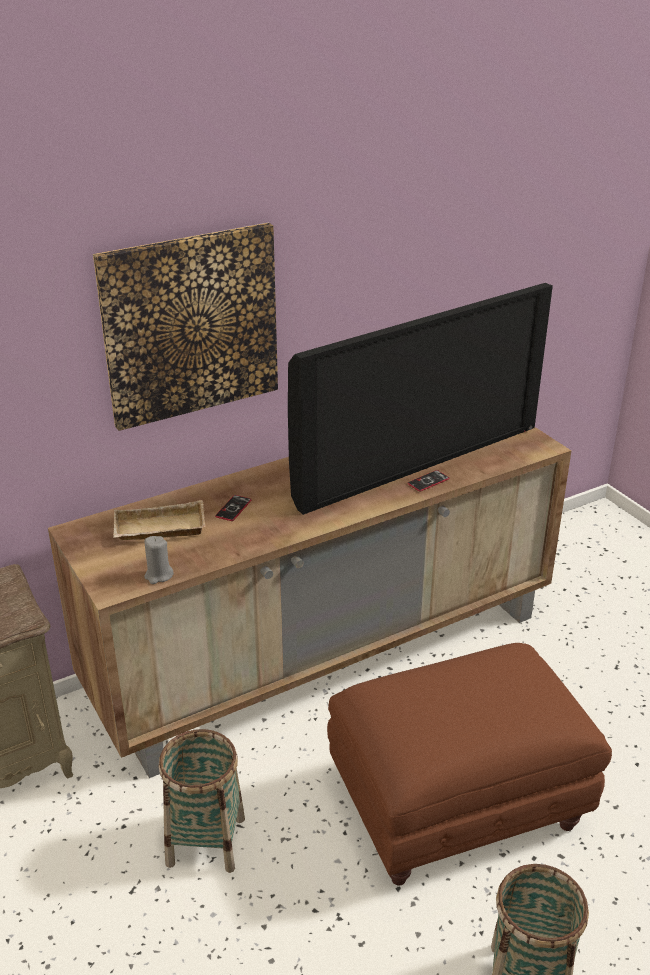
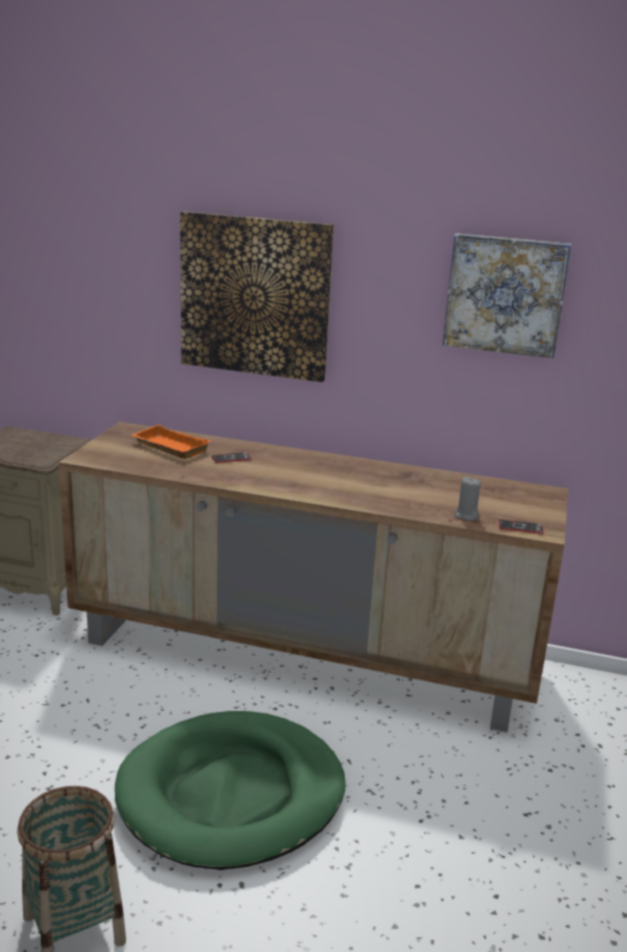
camera: 45 degrees right, 10 degrees down
(158, 530) = (168, 447): beige tray -> orange tray
(158, 575) = (119, 464): grey candle -> grey candle (466, 516)
(205, 841) = (58, 693): basket -> none
(416, 460) = (413, 492): television -> none
(428, 481) = (392, 505): phone -> phone (520, 527)
(429, 245) = (505, 295): none -> picture
(459, 803) = (232, 794): brown ottoman -> green dog bed

